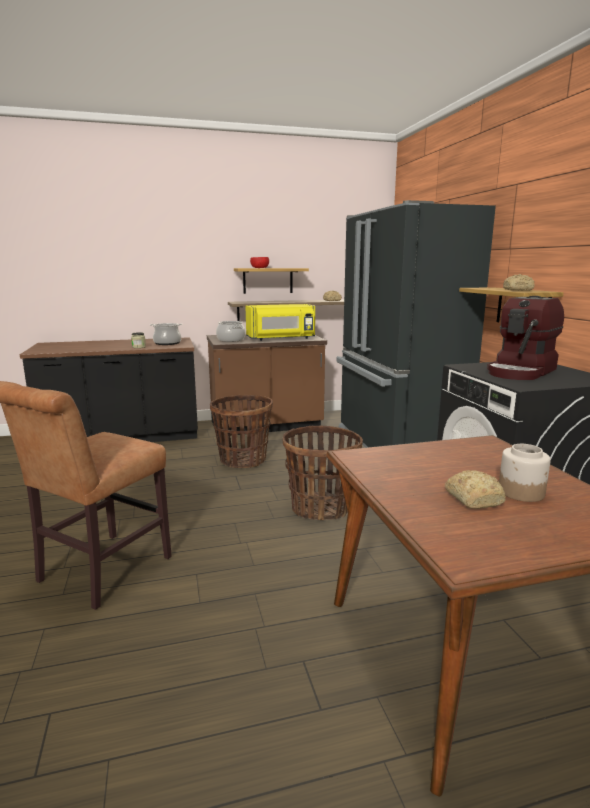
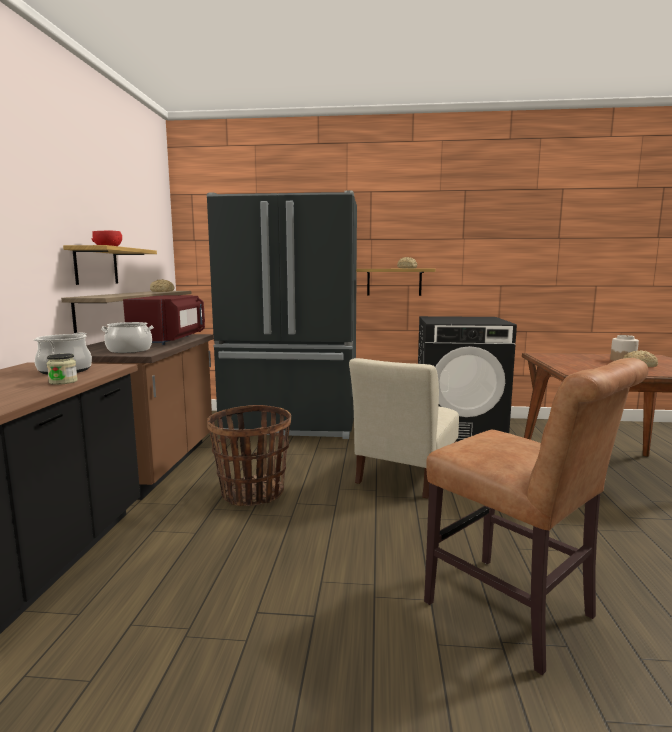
camera: 70 degrees left, 5 degrees down
(281, 339) = (170, 340): yellow microwave -> red microwave
(321, 508) = (404, 475): basket -> beige chair
(521, 372) = (460, 320): coffee machine -> none

